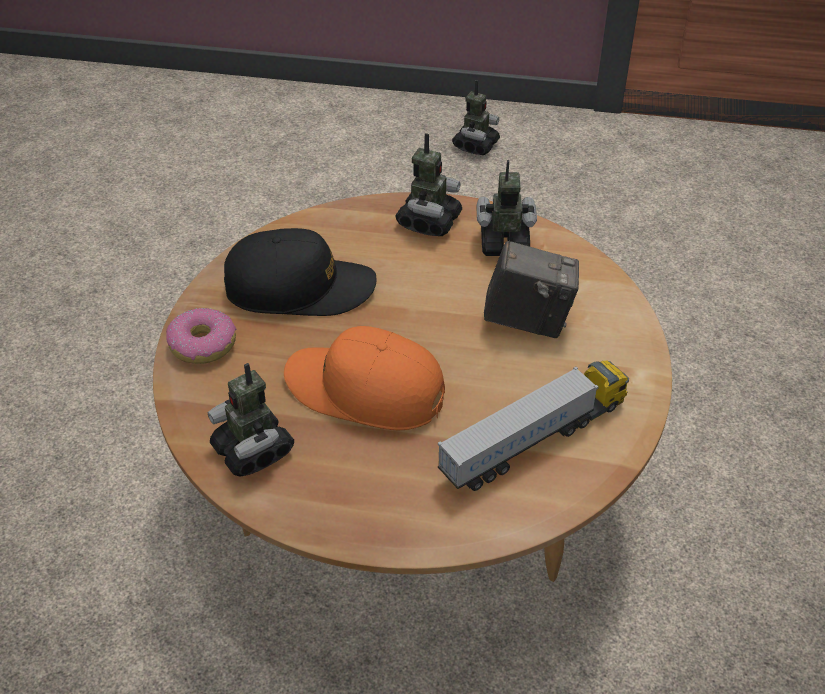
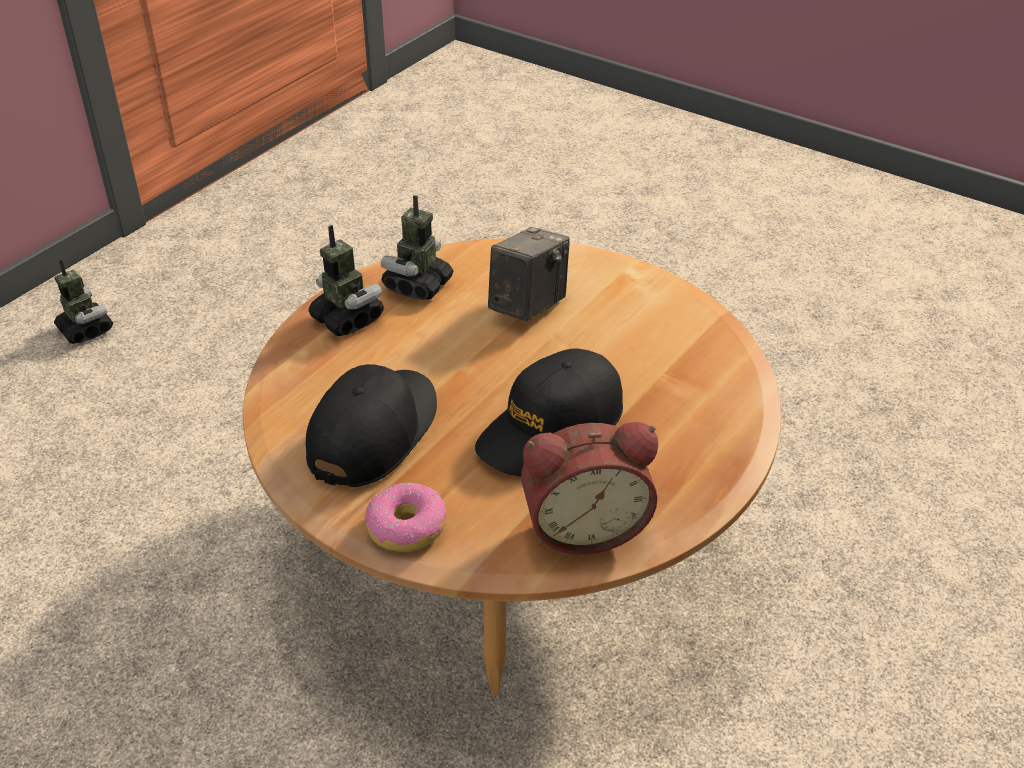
camera: 65 degrees left, 5 degrees down
(253, 450) = (584, 526): toy robot -> alarm clock
(365, 390) = (551, 429): orange cap -> black cap
(534, 440) = (671, 349): toy truck -> none

